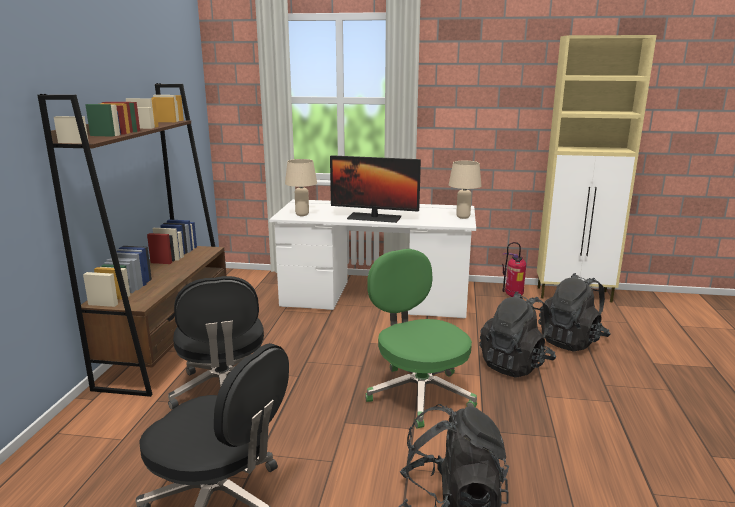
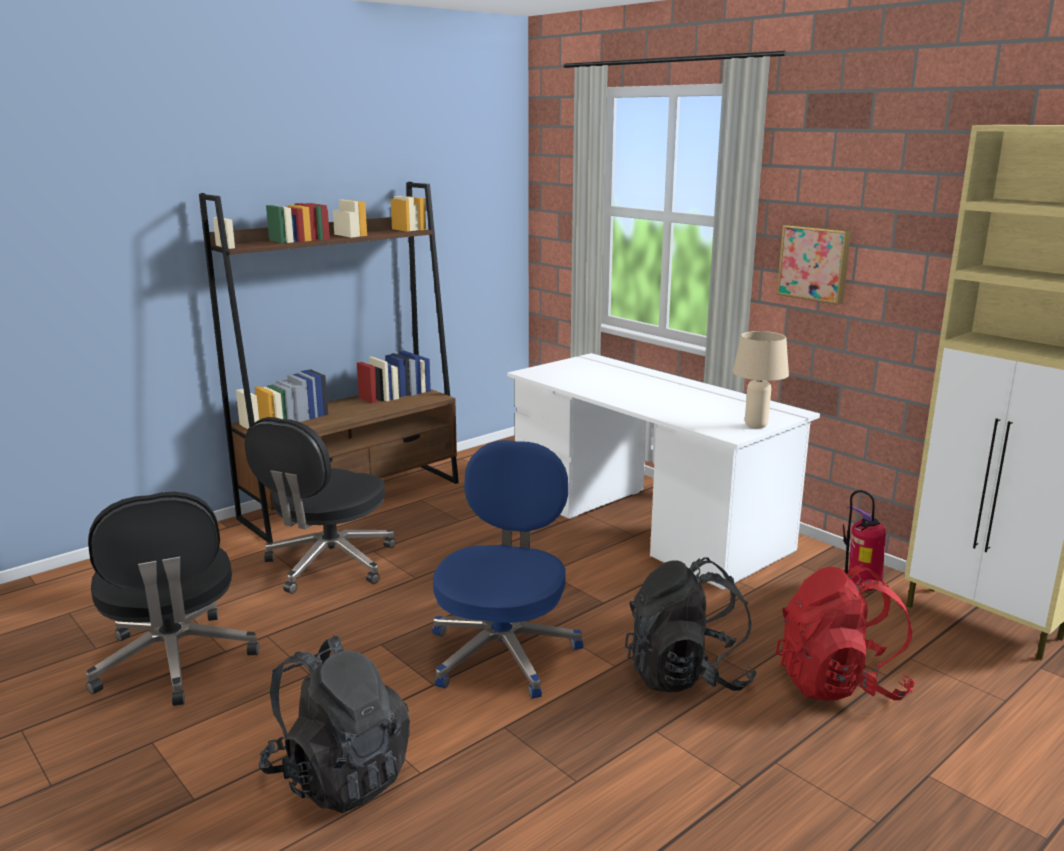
camera: 40 degrees right, 0 degrees up
(302, 214) = (555, 375): beige table lamp -> none
(374, 218) = (630, 398): monitor -> none
(418, 393) = (503, 652): green office chair -> blue office chair
(451, 120) = (814, 263): none -> picture
(572, 341) = (839, 684): black backpack -> red backpack

